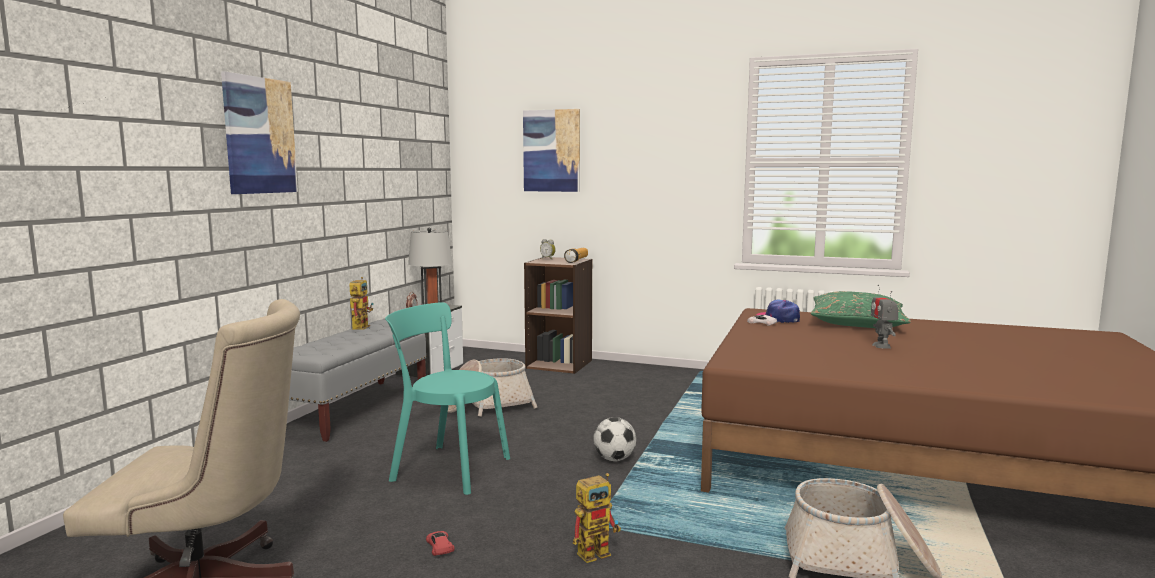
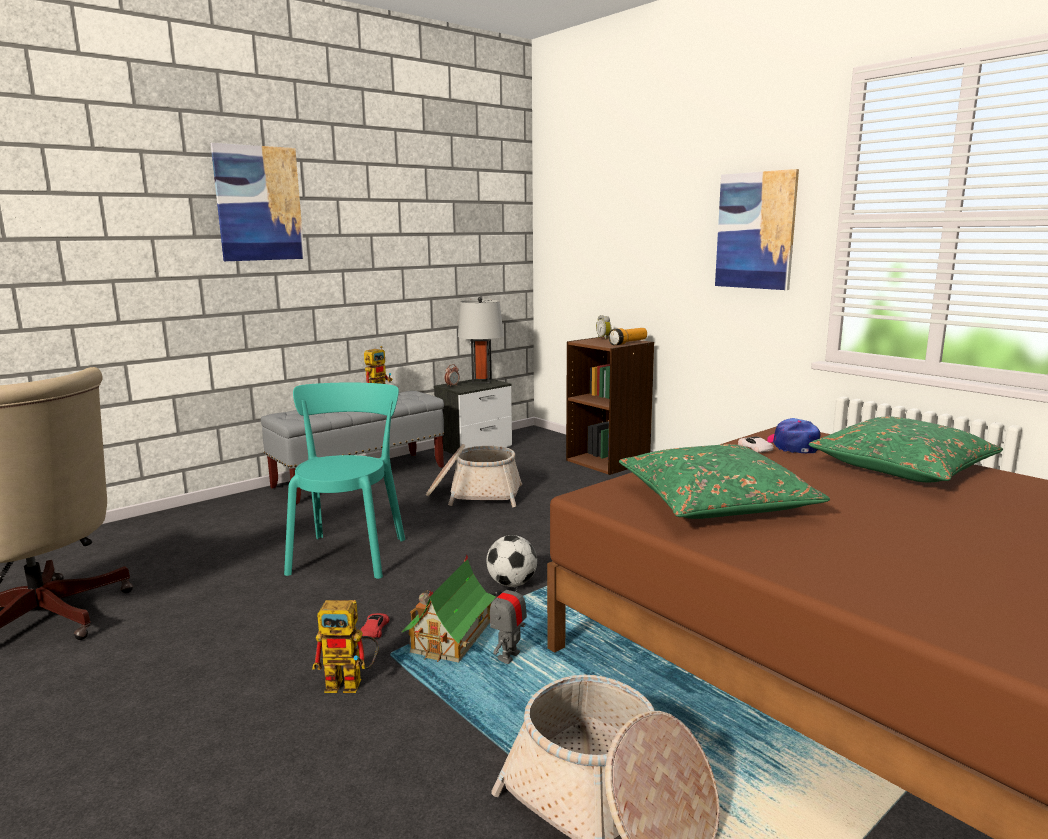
camera: 30 degrees right, 5 degrees up
(439, 546) = (236, 631): red toy car -> red toy car (374, 628)
(446, 468) = (349, 553): turquoise chair -> turquoise chair turned 45 degrees clockwise
(552, 151) = (622, 210): picture -> picture (755, 231)
(625, 503) = (451, 638): none -> toy house
(805, 354) = (715, 502): none -> green pillow
(881, 346) = (861, 509): toy robot -> toy robot (509, 658)

